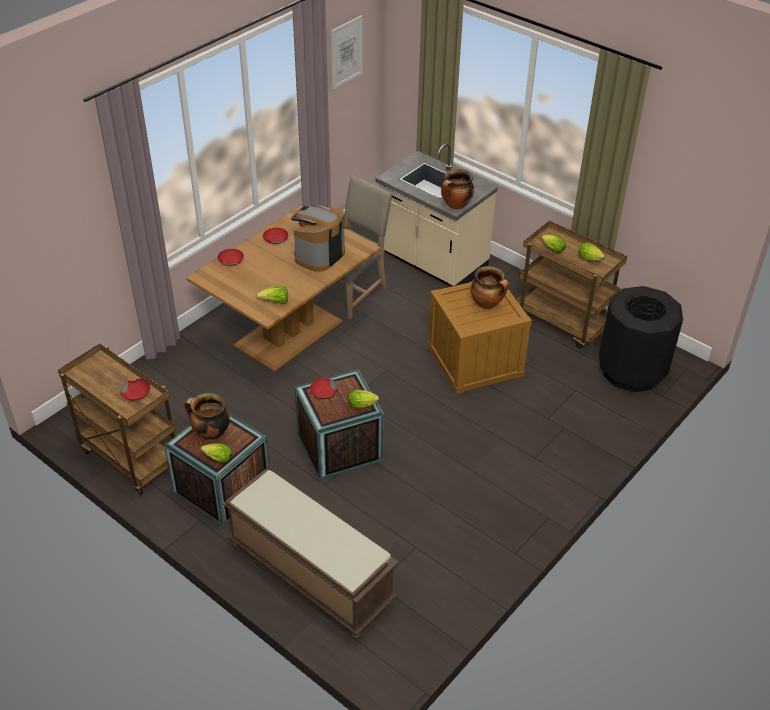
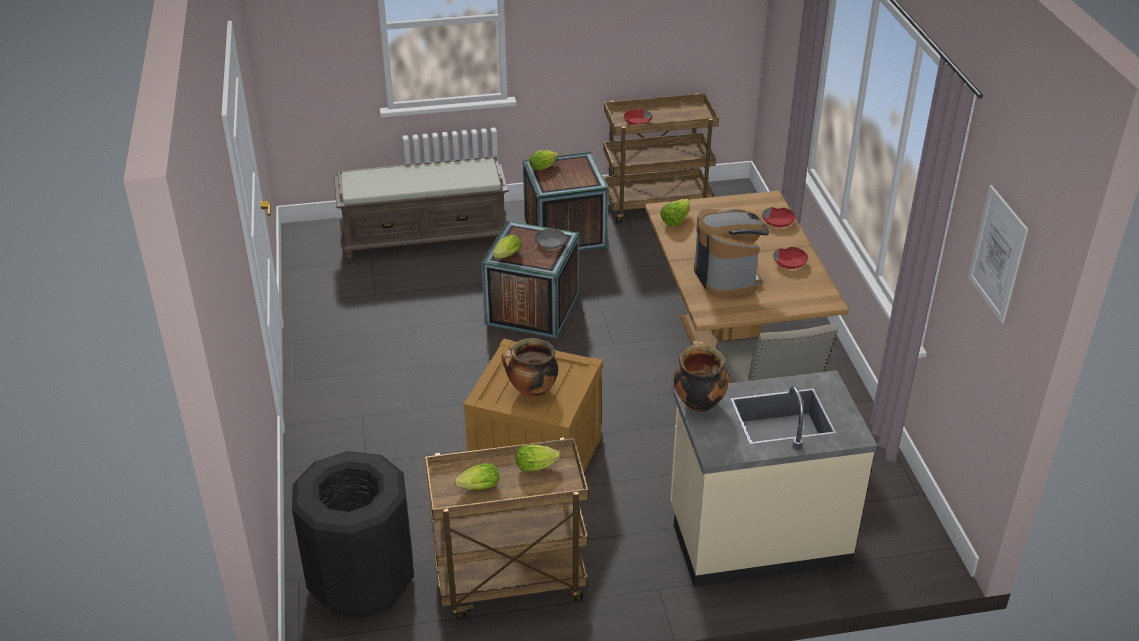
camera: 130 degrees right, 5 degrees down
(210, 433) = (576, 174): cooking pot -> none
(323, 393) = (550, 243): red bowl -> grey bowl

